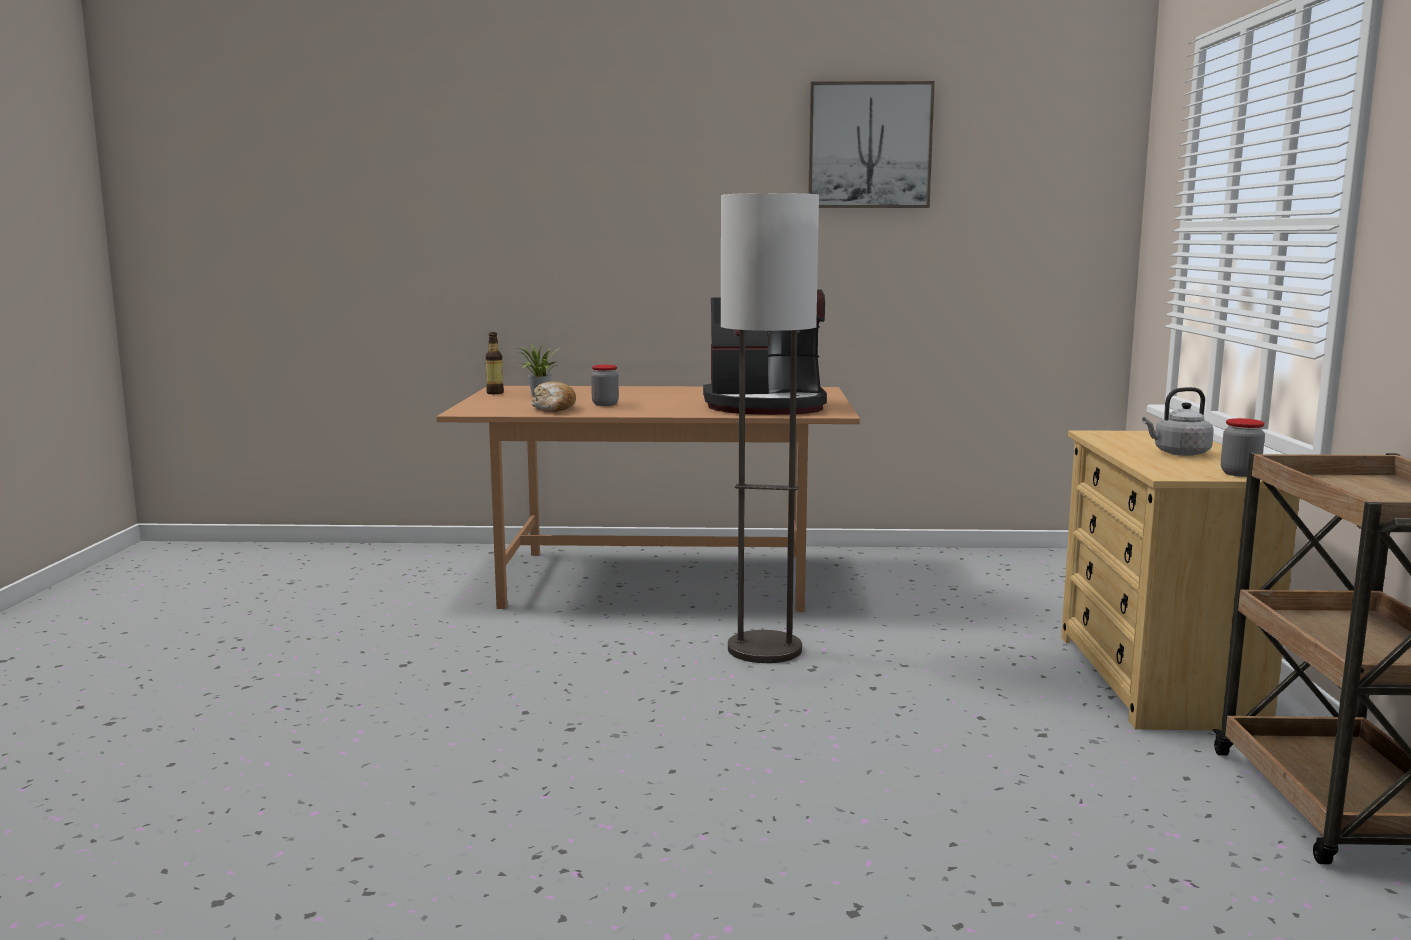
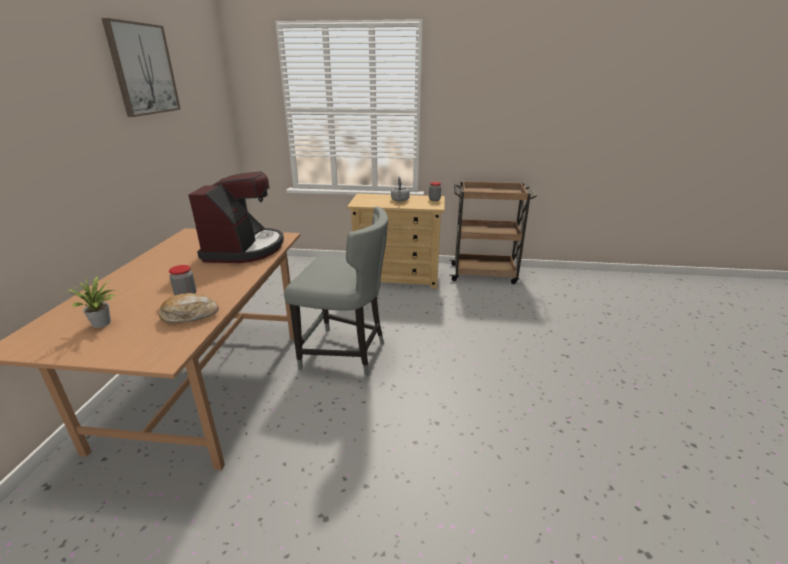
camera: 85 degrees left, 15 degrees up
(495, 393) = (49, 349): bottle -> none
(764, 649) = (345, 353): floor lamp -> grey chair

